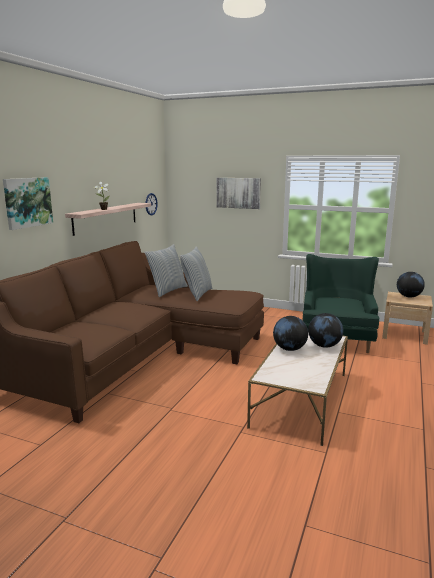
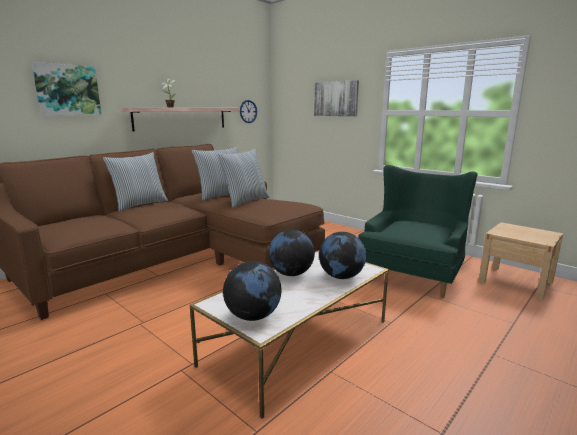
camera: 20 degrees right, 0 degrees up
(100, 307) = (139, 204): none -> pillow
(408, 296) = (526, 231): globe -> globe (253, 316)

